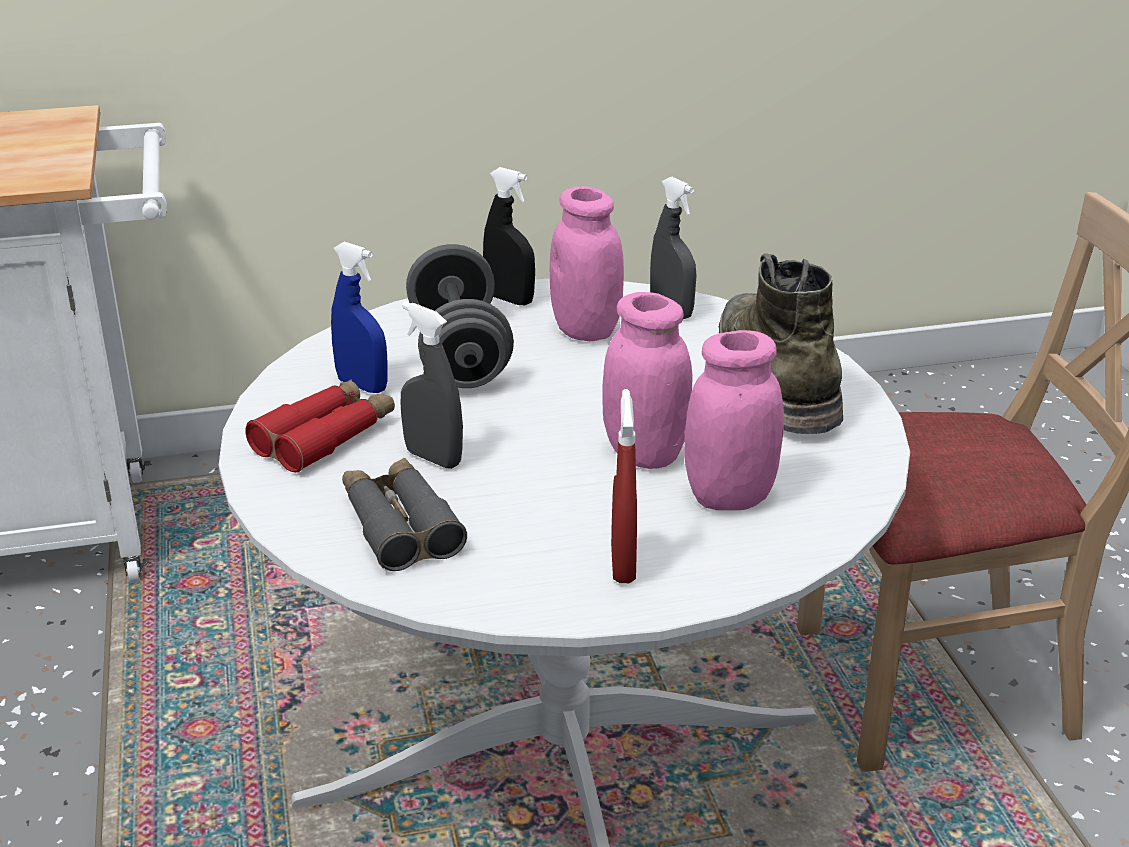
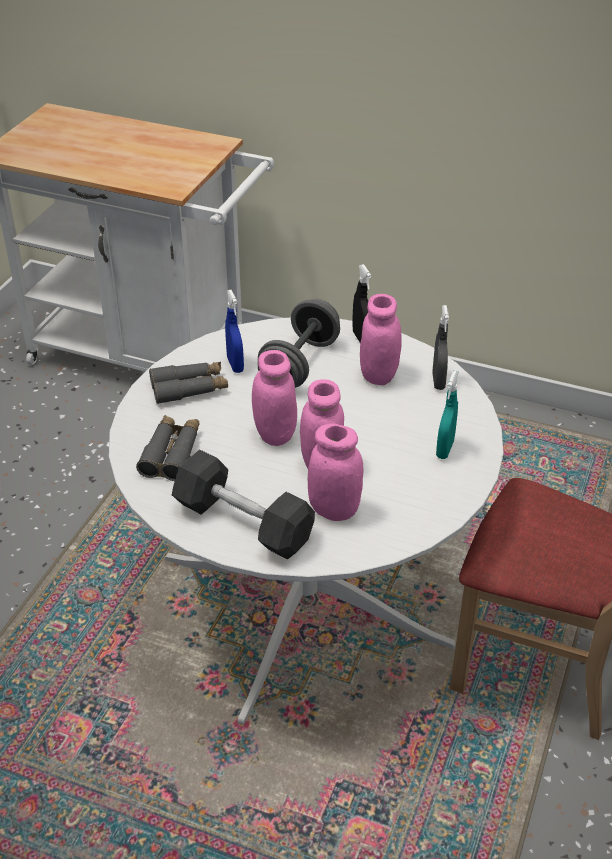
camera: 35 degrees right, 10 degrees up
(325, 437) = (189, 388): red binoculars -> grey binoculars
(433, 458) = (223, 422): grey spray bottle -> none
(530, 444) = (275, 434): none -> pink jar
(623, 565) = (243, 522): red spray bottle -> grey dumbbell
(777, 377) = (445, 449): green boot -> turquoise spray bottle

